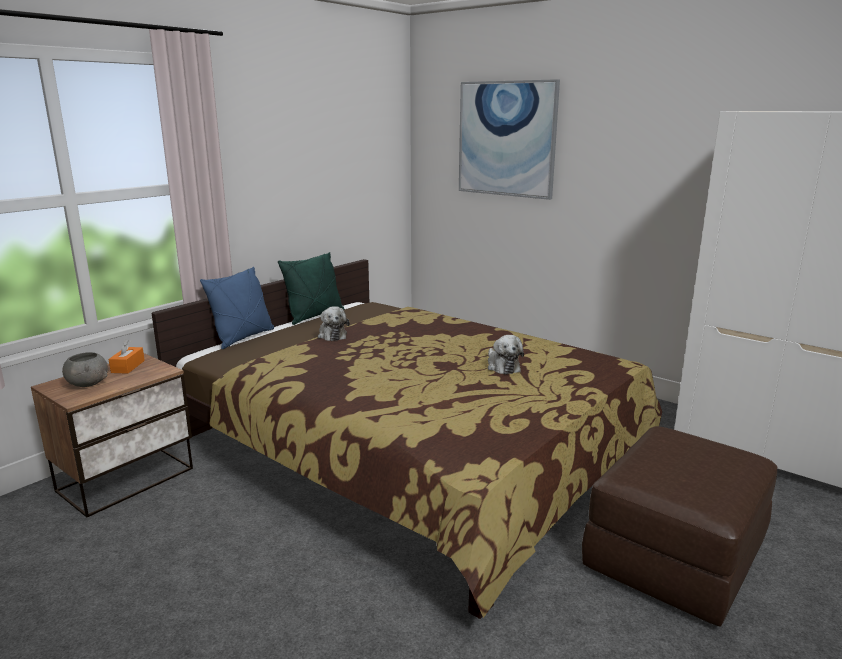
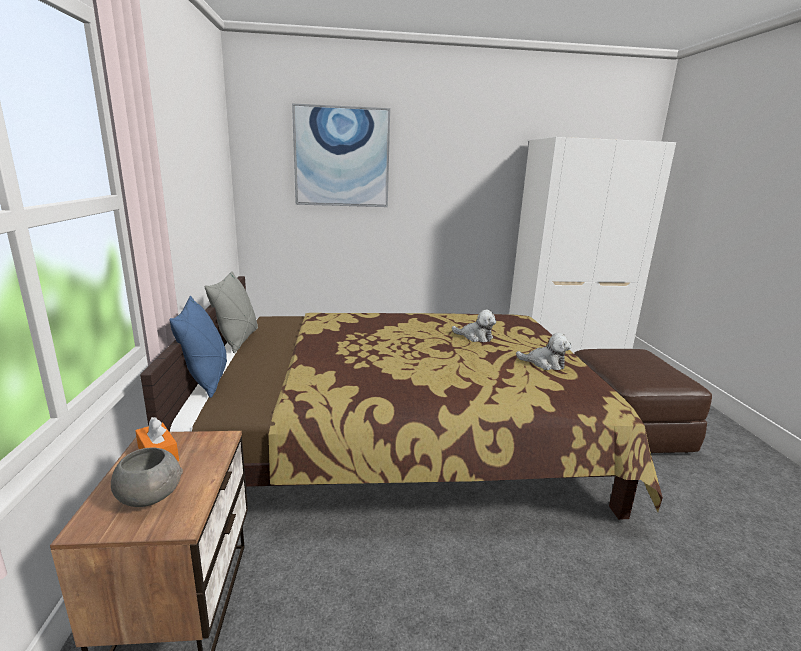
camera: 45 degrees left, 0 degrees up
(314, 316) = (238, 340): green pillow -> grey pillow
(332, 335) = (305, 350): plush toy -> plush toy (544, 363)

